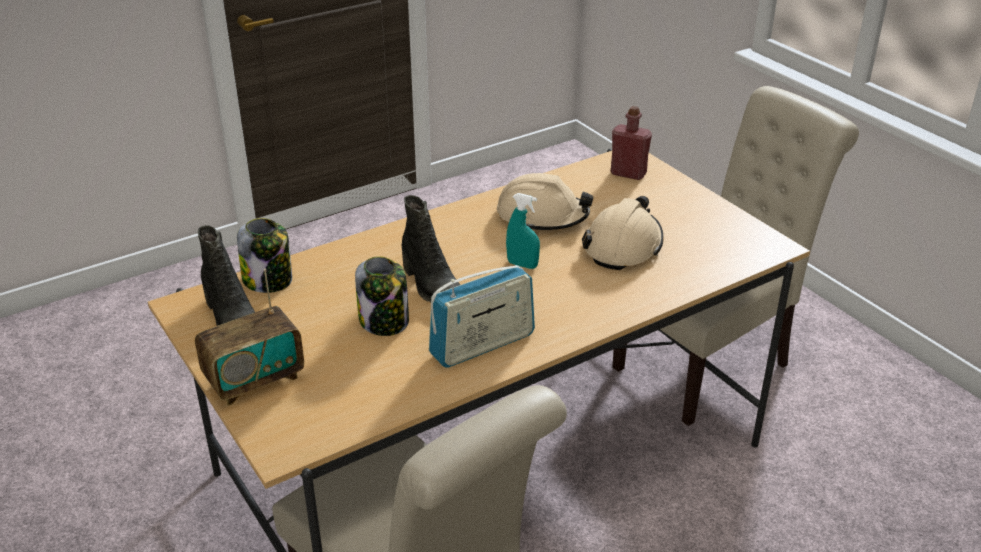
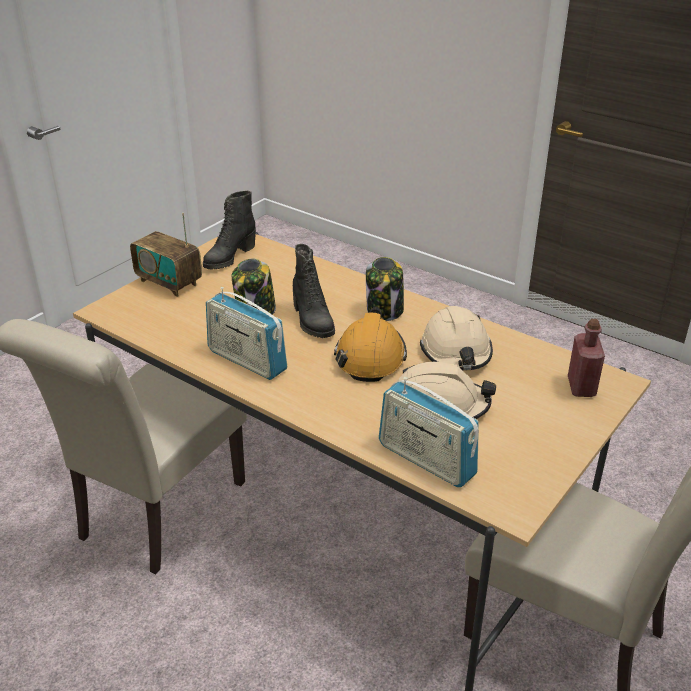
camera: 70 degrees right, 0 degrees up
(268, 280) = (281, 257): jar -> jar (385, 311)
(430, 286) = (312, 321): black boot -> black boot turned 60 degrees counterclockwise
(522, 265) = (370, 357): turquoise spray bottle -> orange hard hat
(697, 271) = (426, 460): none -> radio

